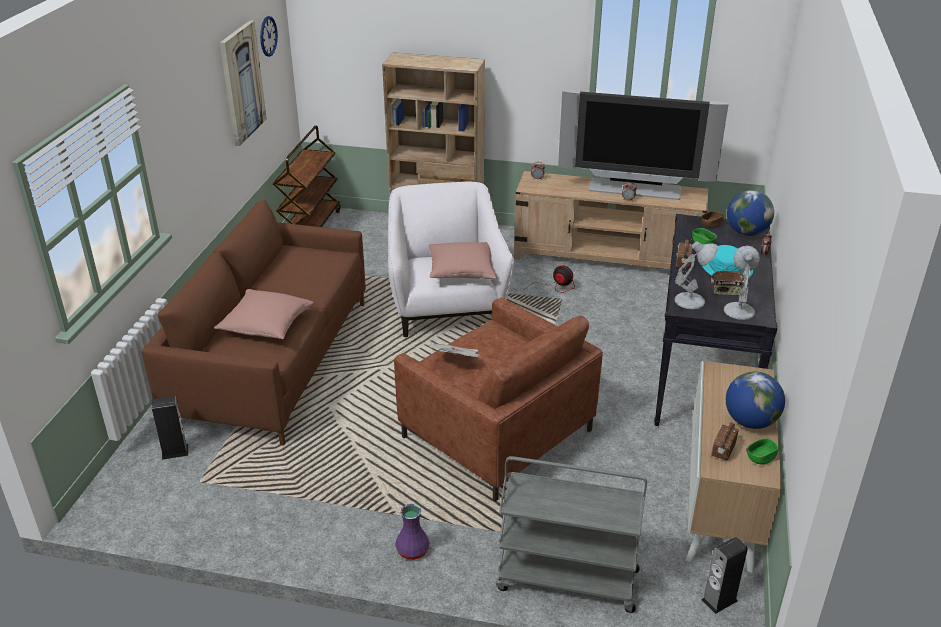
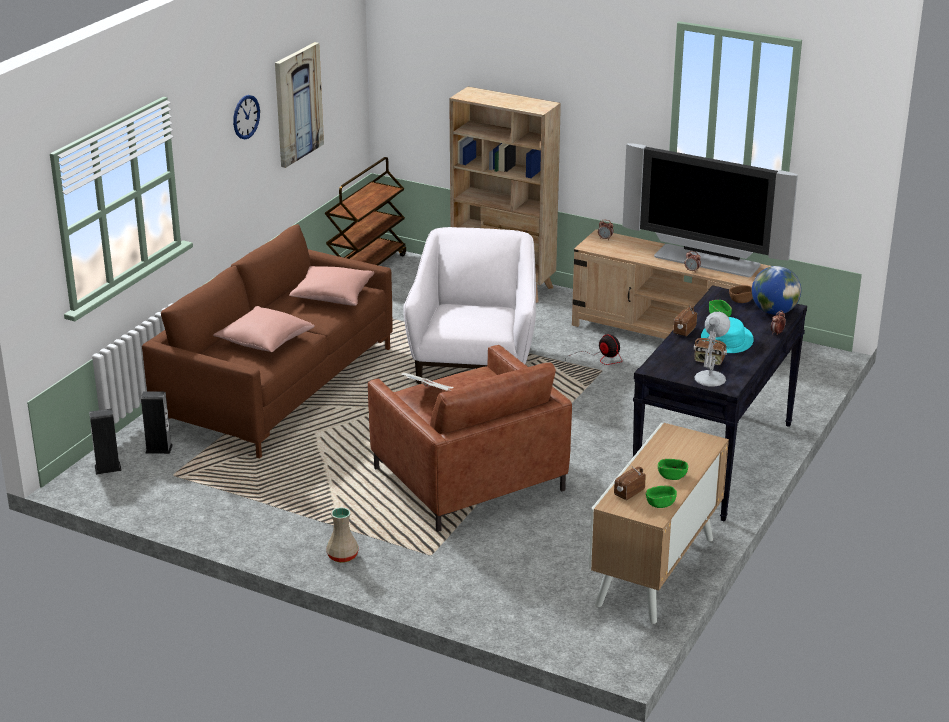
camera: 15 degrees right, 5 degrees down
(268, 36) = (337, 58): wall clock -> wall clock (246, 117)
(412, 551) = (342, 556): purple vase -> beige vase
(461, 270) = (484, 320): pink pillow -> pink pillow (332, 296)
(566, 580) = (472, 600): grey cart -> none
(691, 300) = (668, 364): white table lamp -> none
(719, 600) = (607, 638): speaker -> speaker (108, 468)
(750, 422) = (672, 476): globe -> green bowl

